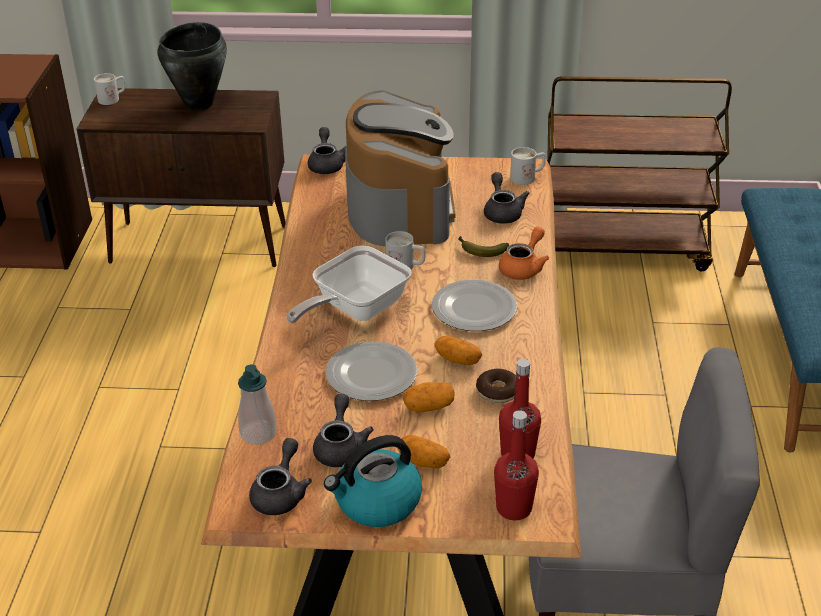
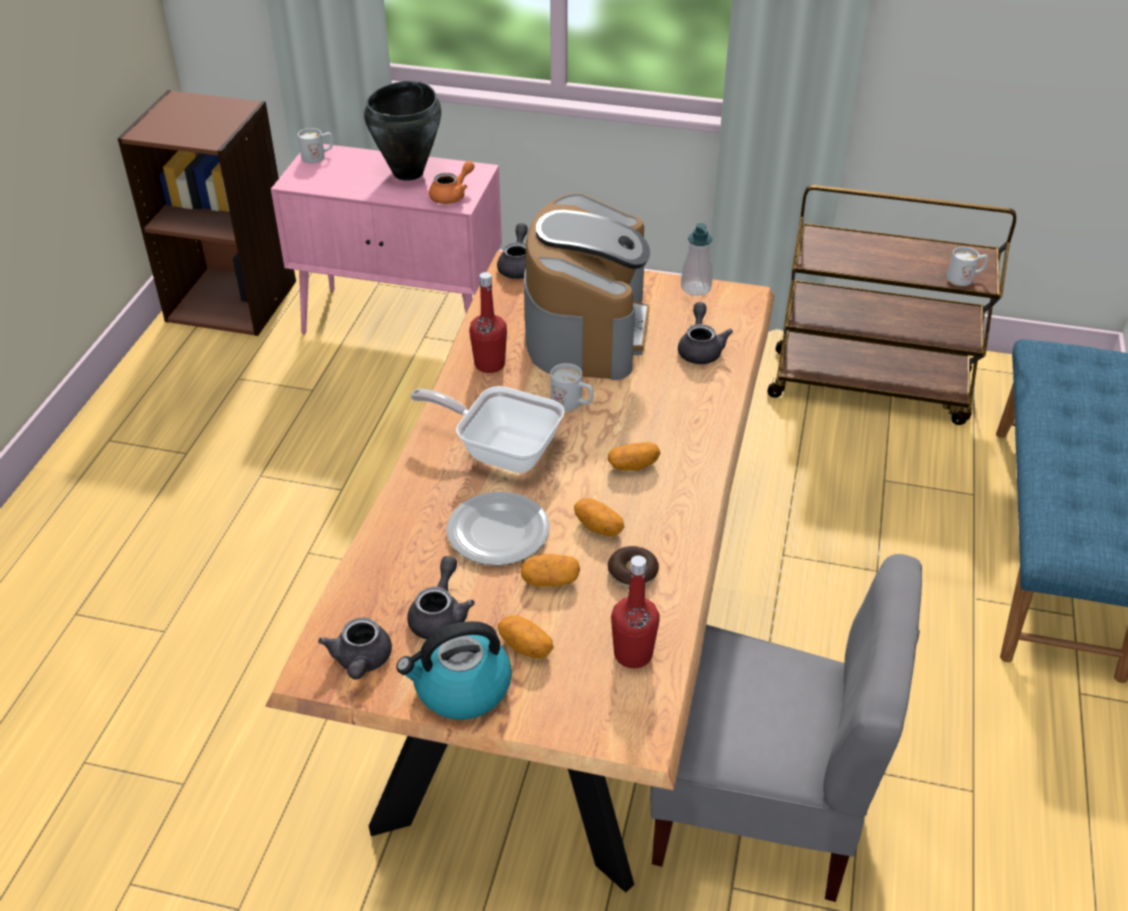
camera: 10 degrees right, 5 degrees up
(201, 244) = (403, 324): brown cabinet -> pink cabinet
(258, 433) = (356, 586): soap dispenser -> soap dispenser (696, 288)
(281, 493) = (361, 661): grey teapot -> grey teapot turned 150 degrees clockwise
(354, 310) = (501, 450): frying pan -> frying pan turned 60 degrees clockwise
(473, 308) = (633, 465): plate -> potato
(480, 250) = (661, 394): banana -> none
(514, 508) = (610, 719): red bottle -> red bottle (489, 364)
(523, 268) = (705, 422): orange teapot -> orange teapot (452, 195)
(527, 177) = (741, 308): white mug -> white mug (965, 278)

